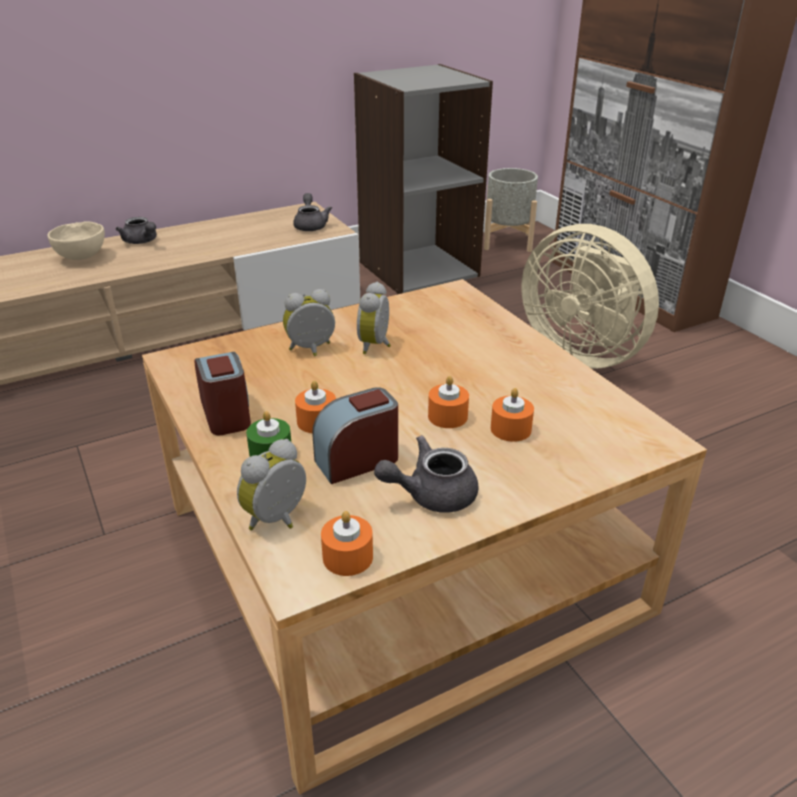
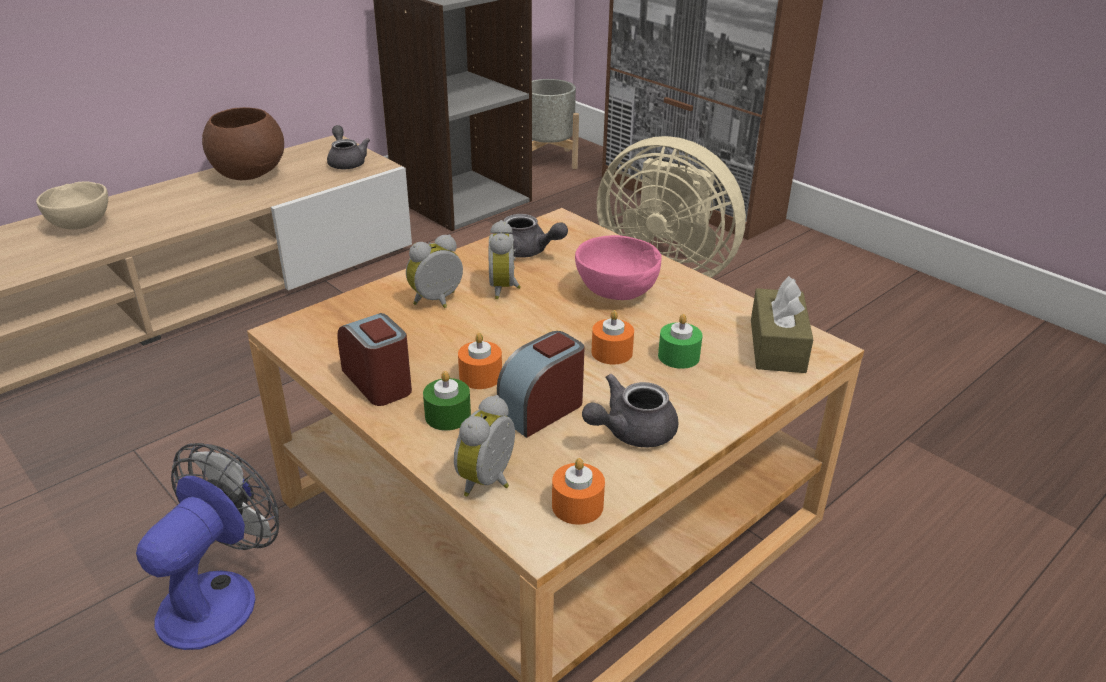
camera: 15 degrees left, 0 degrees up
(94, 579) = (219, 595): none -> fan
(142, 242) = (149, 199): grey teapot -> grey teapot (527, 252)
(228, 229) = (250, 175): none -> brown bowl
(477, 363) = (617, 294): none -> pink bowl
(510, 429) = (678, 356): orange candle -> green candle
(615, 432) = (777, 346): none -> brown tissue box

